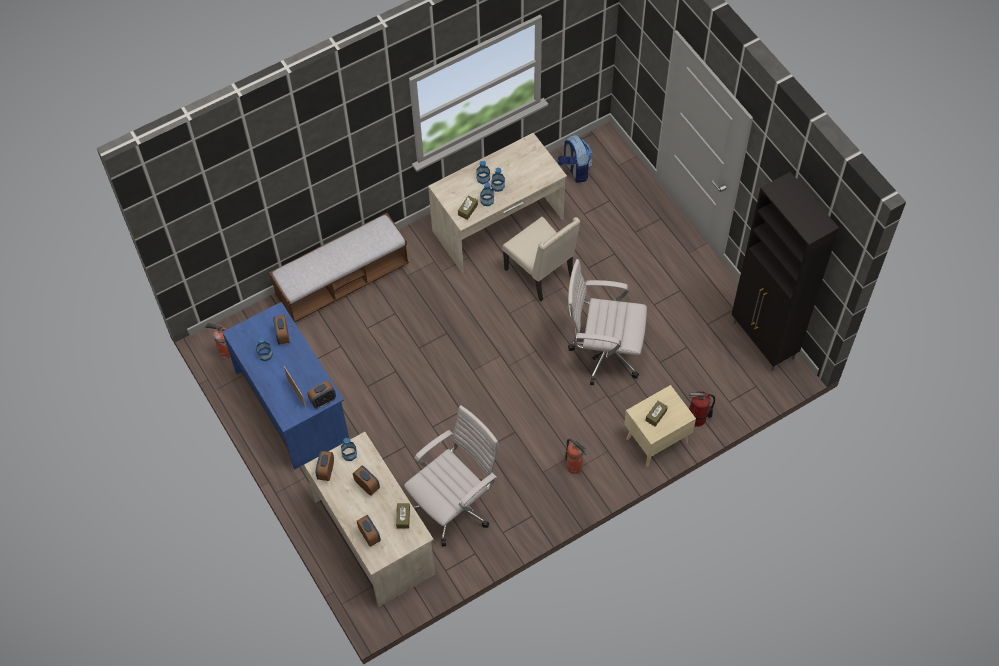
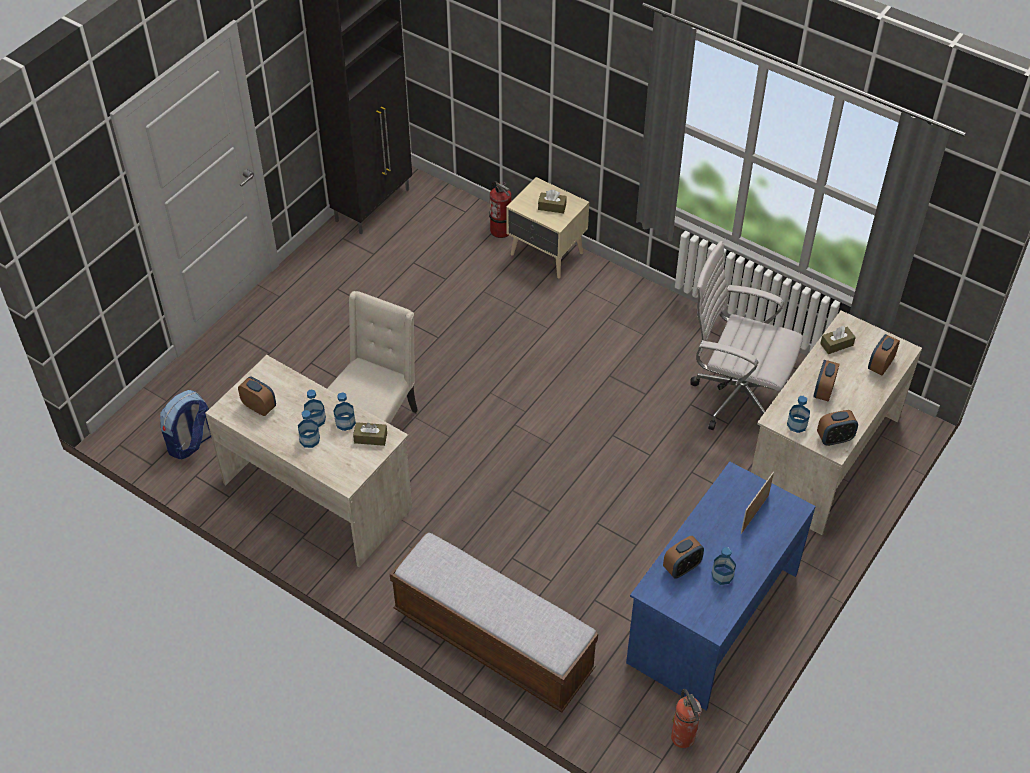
camera: 115 degrees left, 10 degrees down
(323, 400) = (745, 481): alarm clock -> alarm clock (259, 407)
(575, 467) = (620, 310): fire extinguisher -> none
(603, 353) = (460, 330): white office chair -> none

